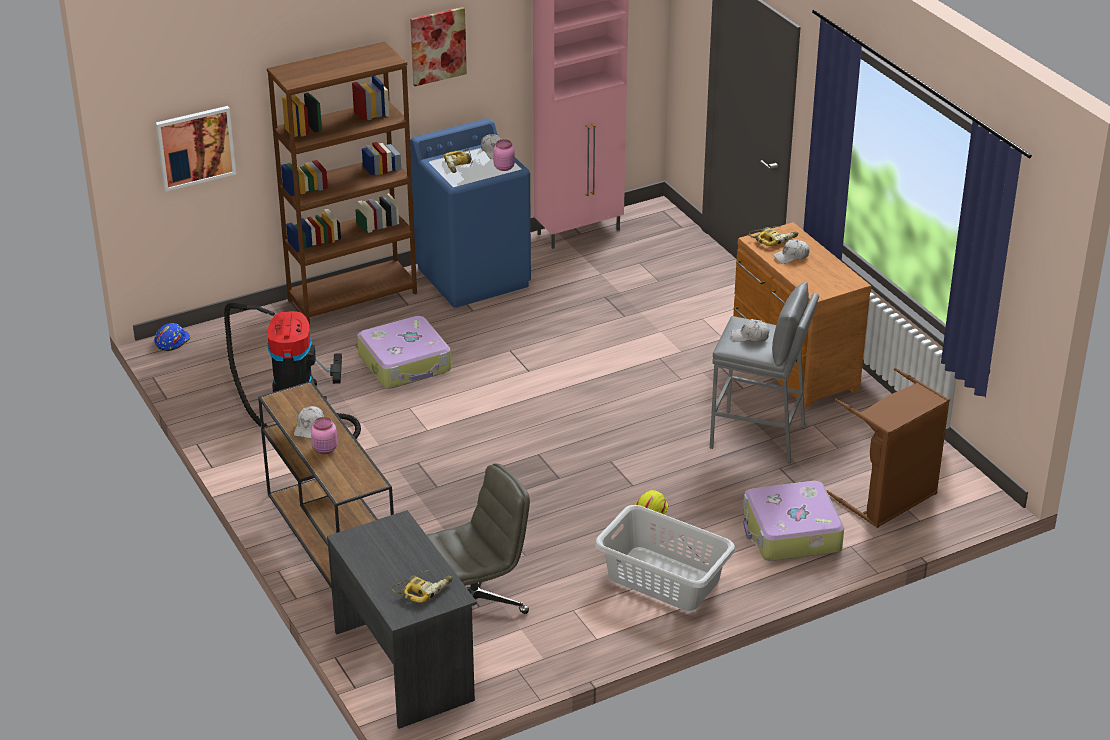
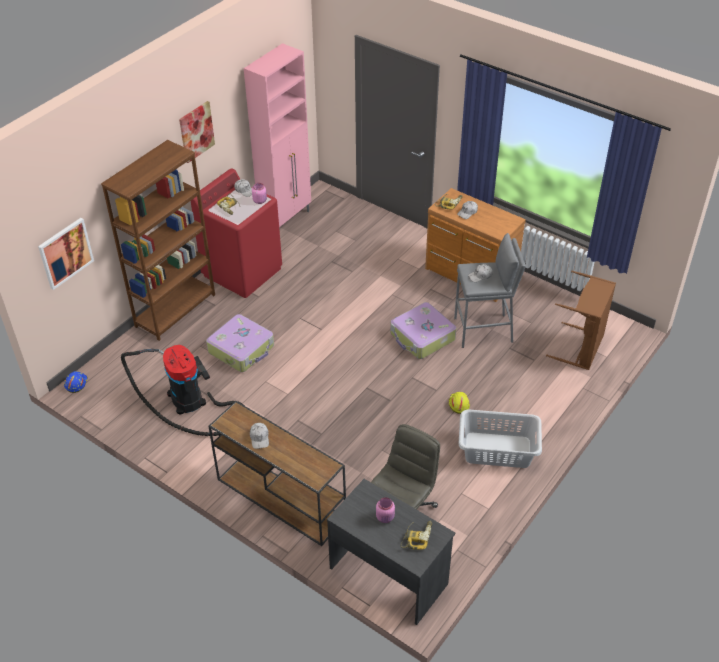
camera: 25 degrees left, 10 degrees up
(325, 449) = (282, 452): pink jar -> pink jar (385, 517)
(473, 276) = (242, 271): blue washing machine -> red washing machine
(790, 533) = (545, 391): suitcase -> suitcase (422, 337)

